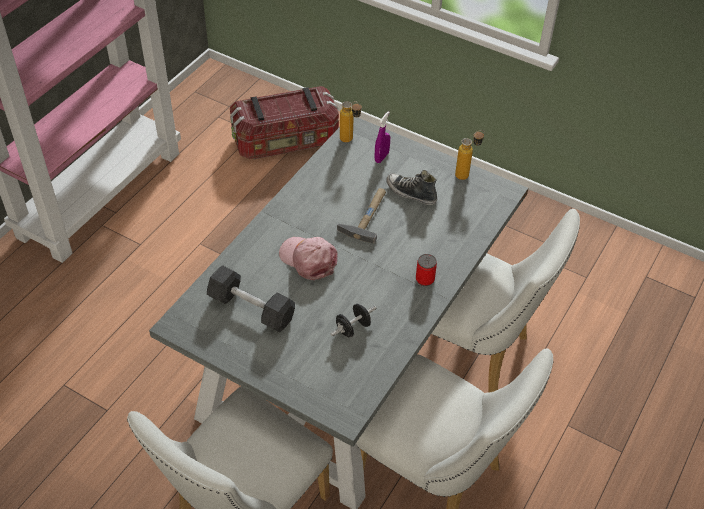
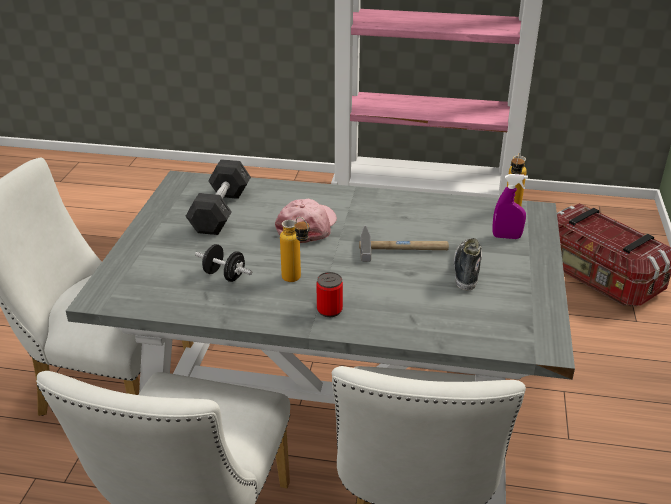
camera: 70 degrees right, 15 degrees down
(467, 174) = (544, 306): bottle -> bottle (296, 280)

